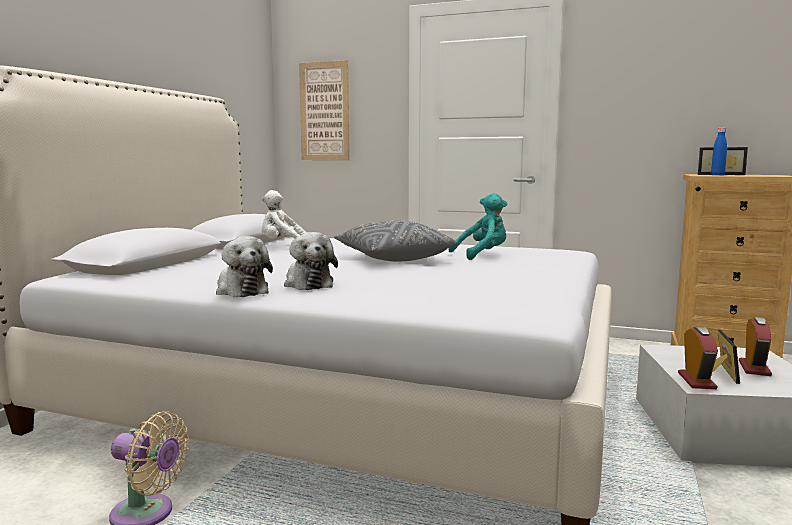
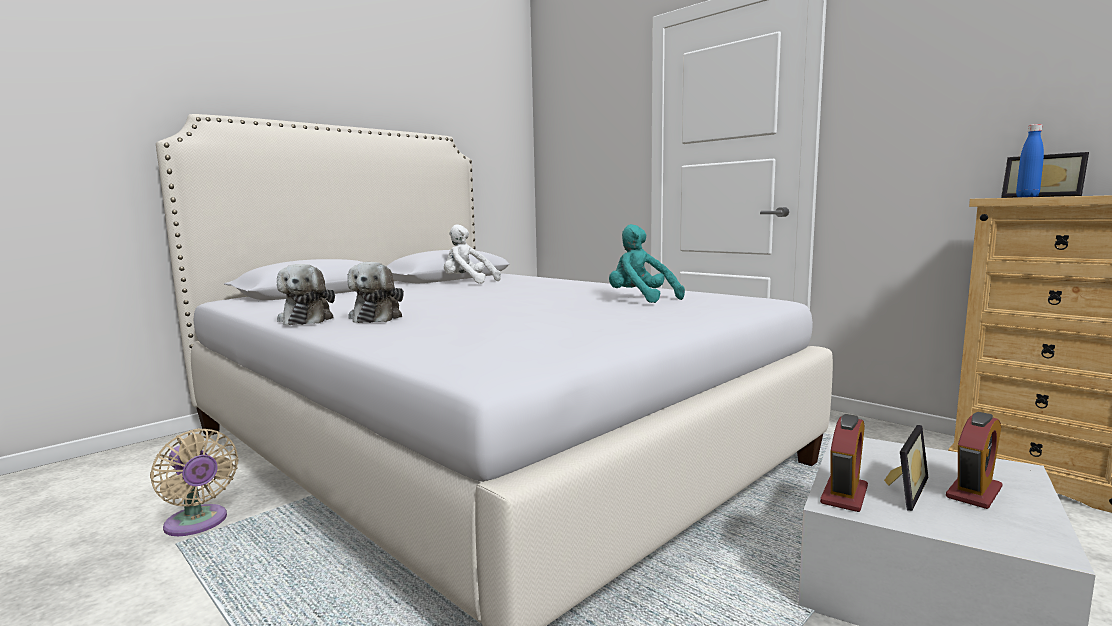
camera: 25 degrees right, 0 degrees up
(324, 111) = (574, 144): picture -> none
(393, 258) = (533, 298): grey pillow -> none
(482, 255) = (640, 299): turquoise plush toy -> turquoise plush toy turned 135 degrees counterclockwise

